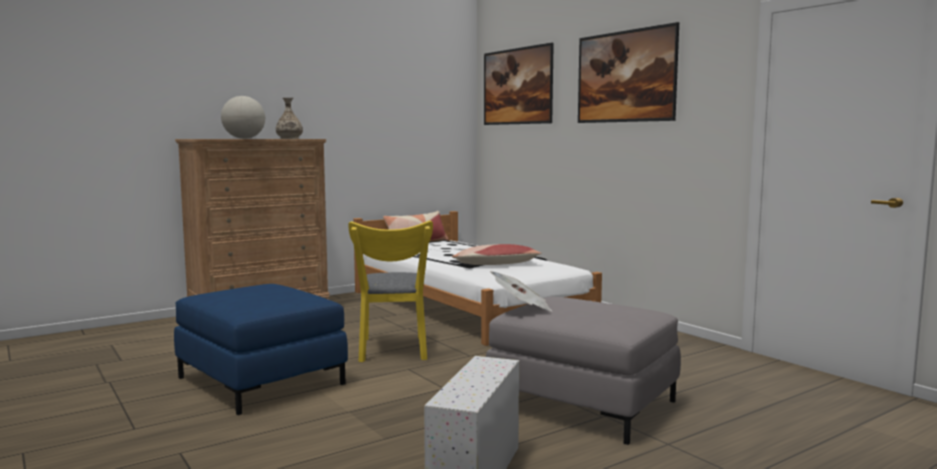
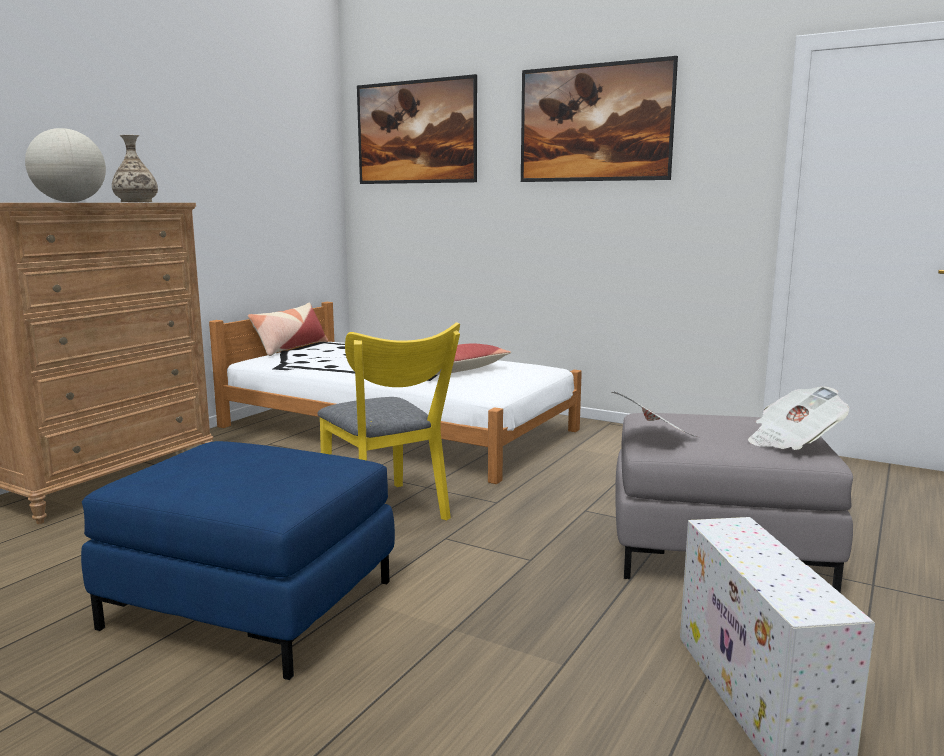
camera: 25 degrees left, 5 degrees up
(616, 321) = (793, 441): none -> newspaper

